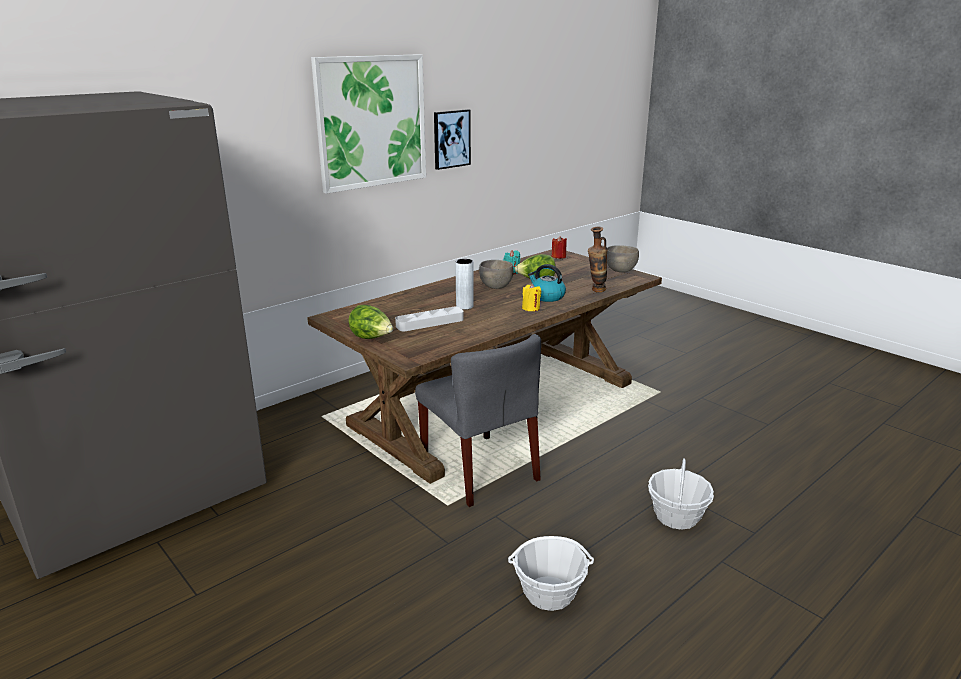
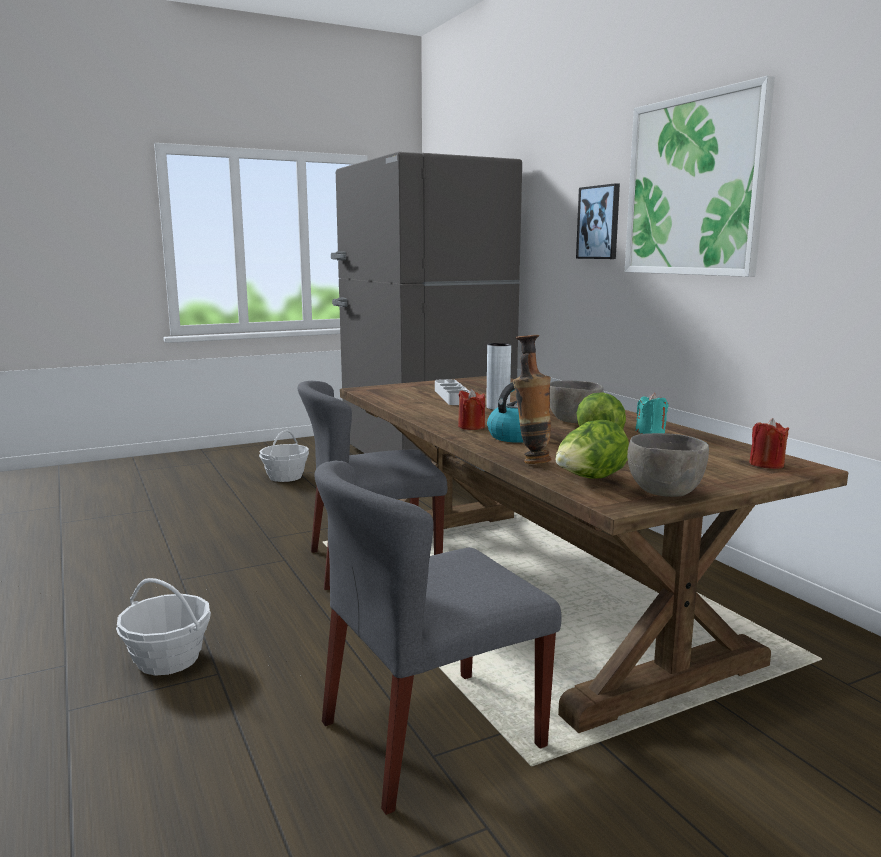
camera: 105 degrees right, 10 degrees down
(372, 338) = (424, 384): lettuce -> lettuce (589, 479)
(451, 139) = (817, 218): picture -> picture (599, 222)
(531, 308) = (471, 427): yellow candle -> red candle
(549, 593) = (157, 566): basket -> basket (285, 477)
(662, 415) = (430, 735): none -> grey chair

